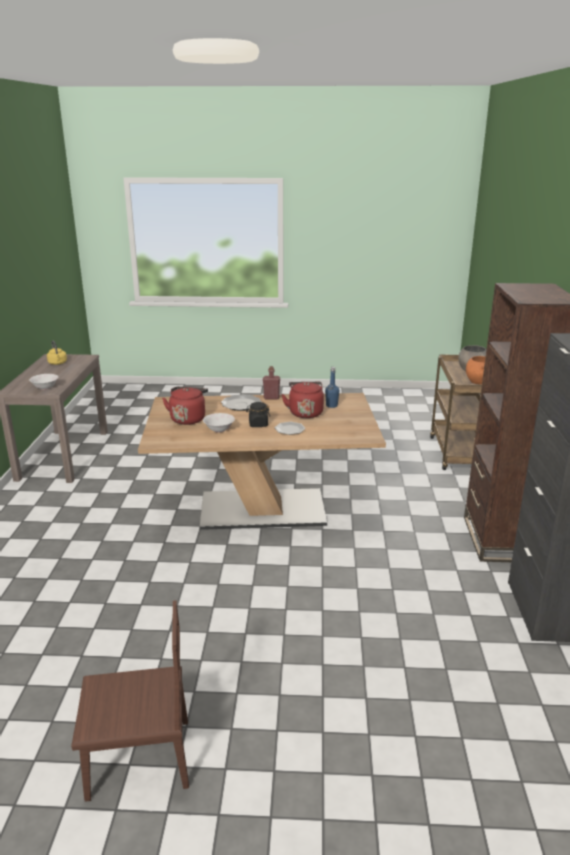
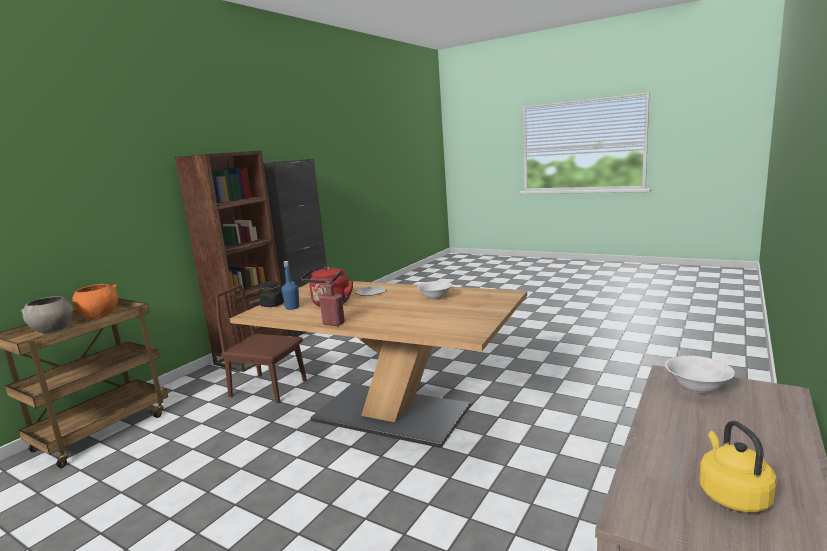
camera: 150 degrees left, 10 degrees down
(139, 759) = (551, 314): brown chair -> brown chair (268, 388)
(188, 418) = (457, 310): red kettle -> none
(241, 404) = (379, 319): plate -> none
(258, 424) = (392, 298): black jar -> black jar (273, 305)

